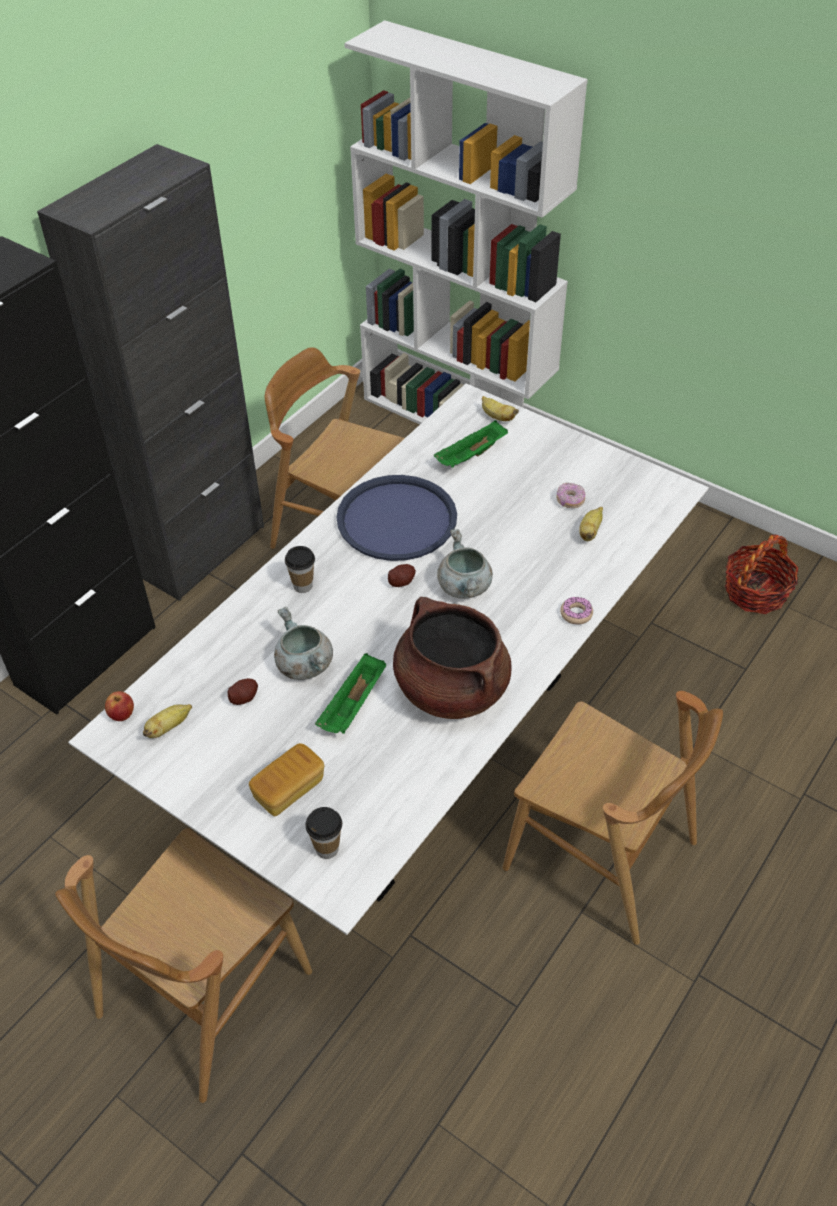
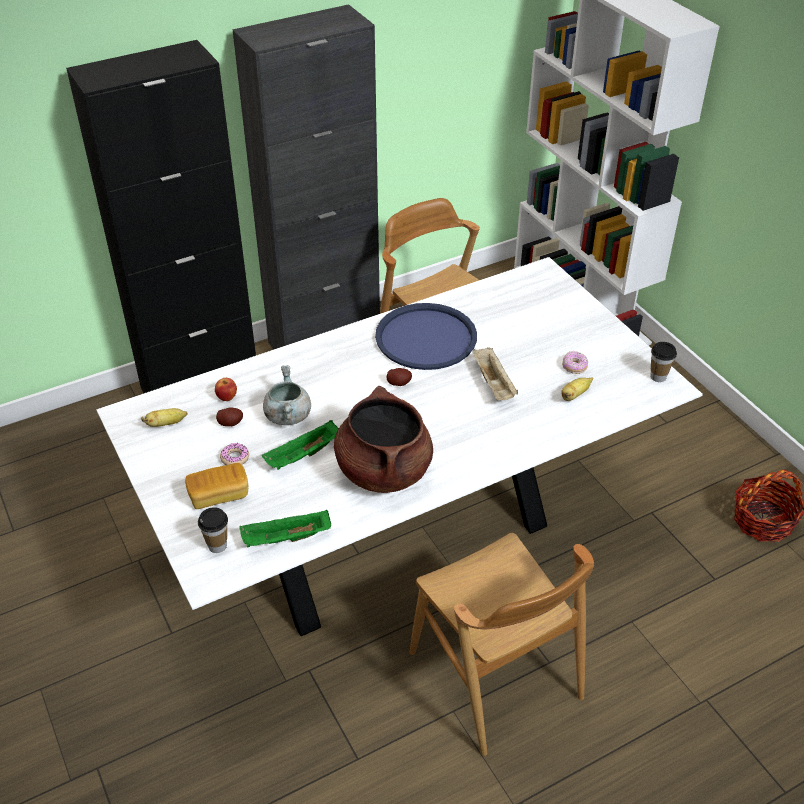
camera: 25 degrees right, 5 degrees down
(122, 714) = (142, 404): apple -> apple (227, 397)
(203, 993) = (138, 646): brown chair -> none
(303, 586) = (324, 361): cup -> cup (658, 377)
(465, 587) = (445, 402): grey cooking pot -> none
(471, 456) = (515, 310): green tray -> green tray (286, 539)
(497, 417) = (557, 288): banana -> none
(502, 548) = (494, 384): none -> beige tray
(576, 614) = (520, 451): donut -> donut (235, 458)

